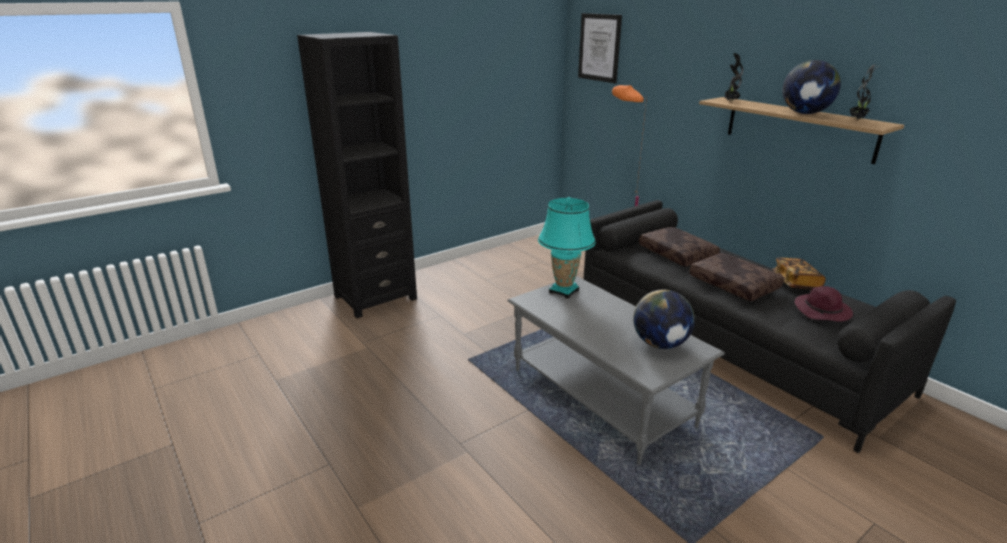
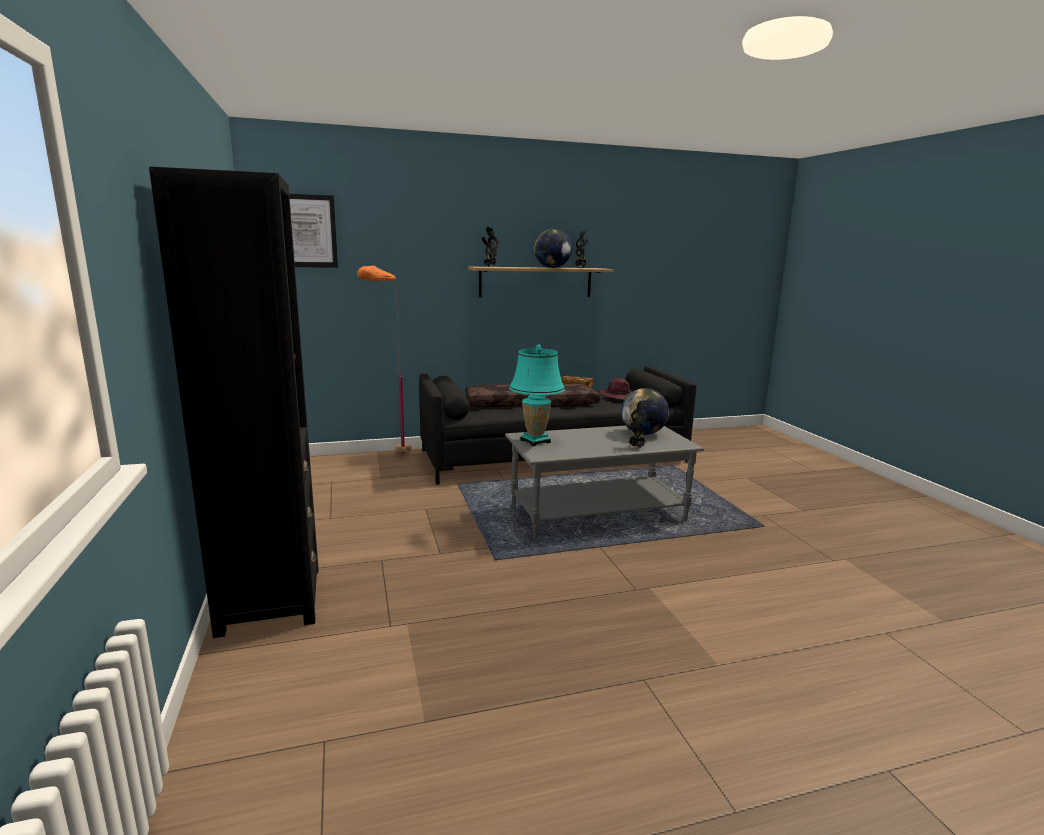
camera: 70 degrees left, 10 degrees down
(601, 345) = (637, 447): none -> potted plant

